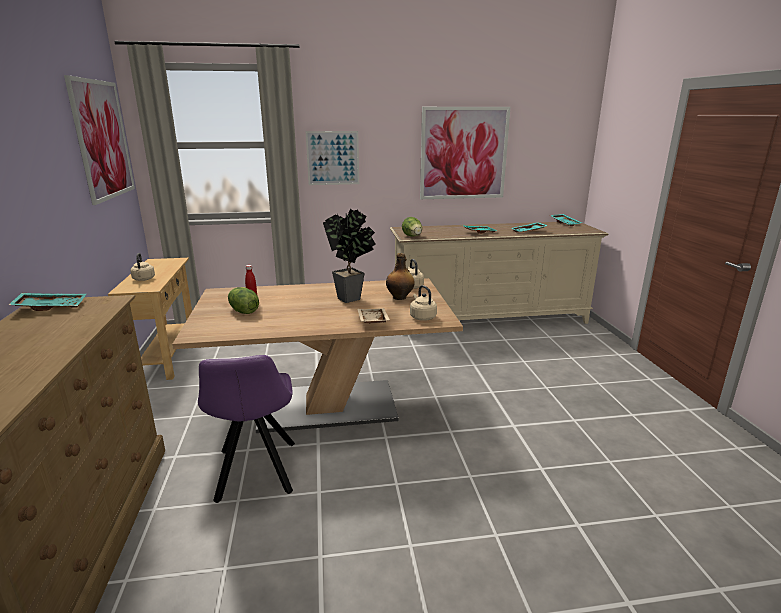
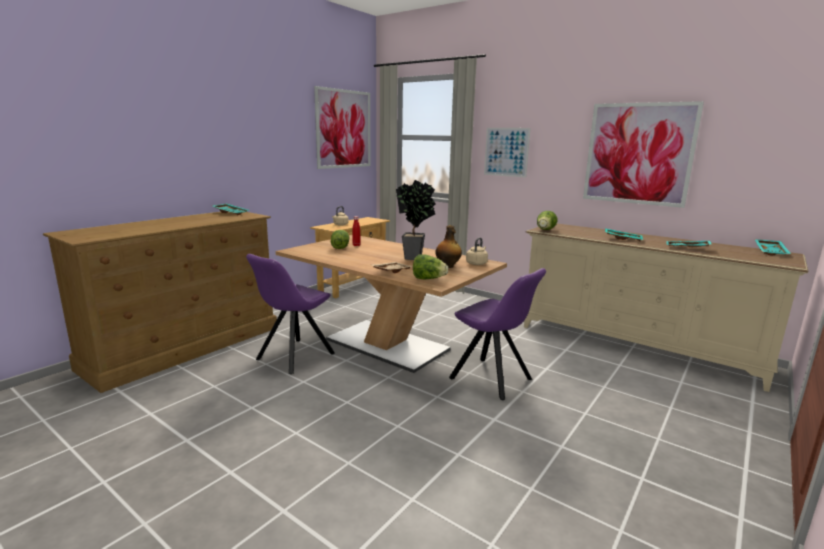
camera: 45 degrees right, 5 degrees down
(422, 317) = (428, 279): beige kettle -> lettuce
(457, 393) = (491, 378): none -> purple chair

